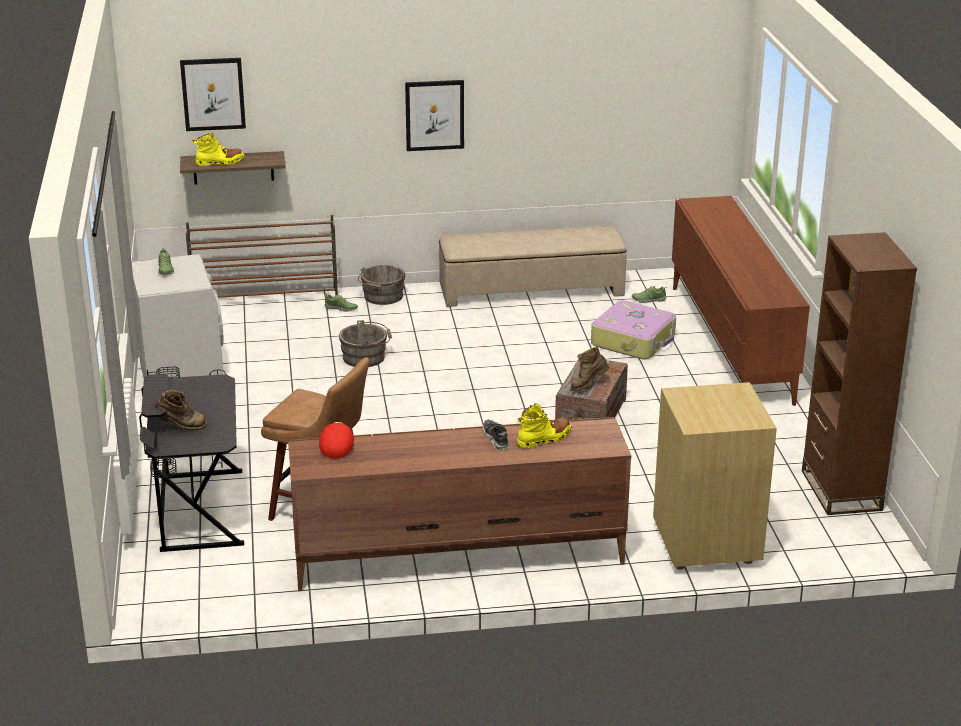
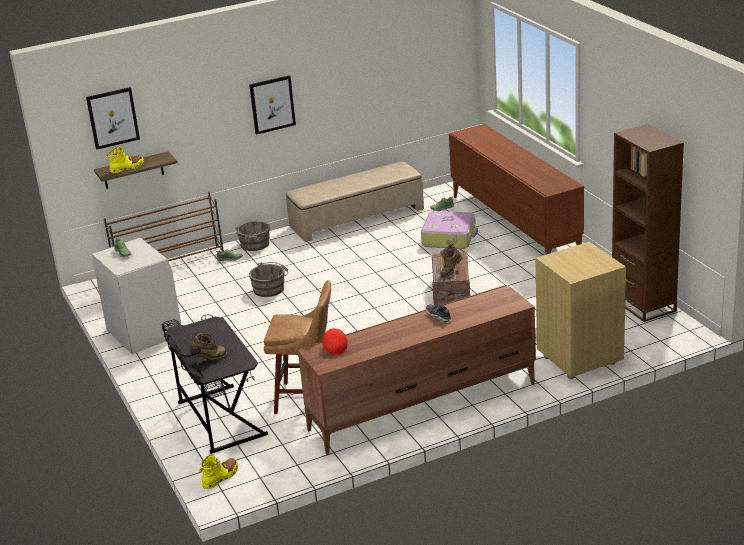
camera: 15 degrees left, 0 degrees up
(544, 439) = (471, 309): yellow boot -> yellow boot (220, 477)

